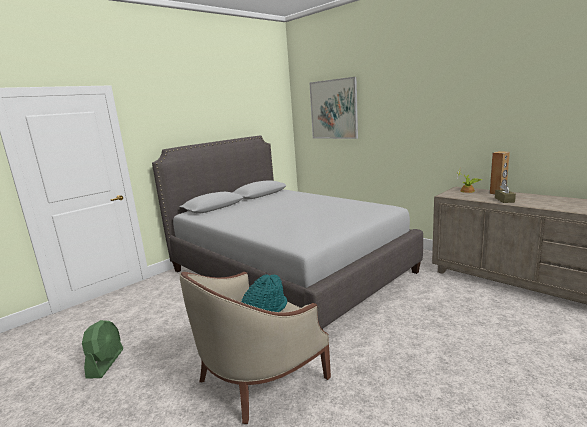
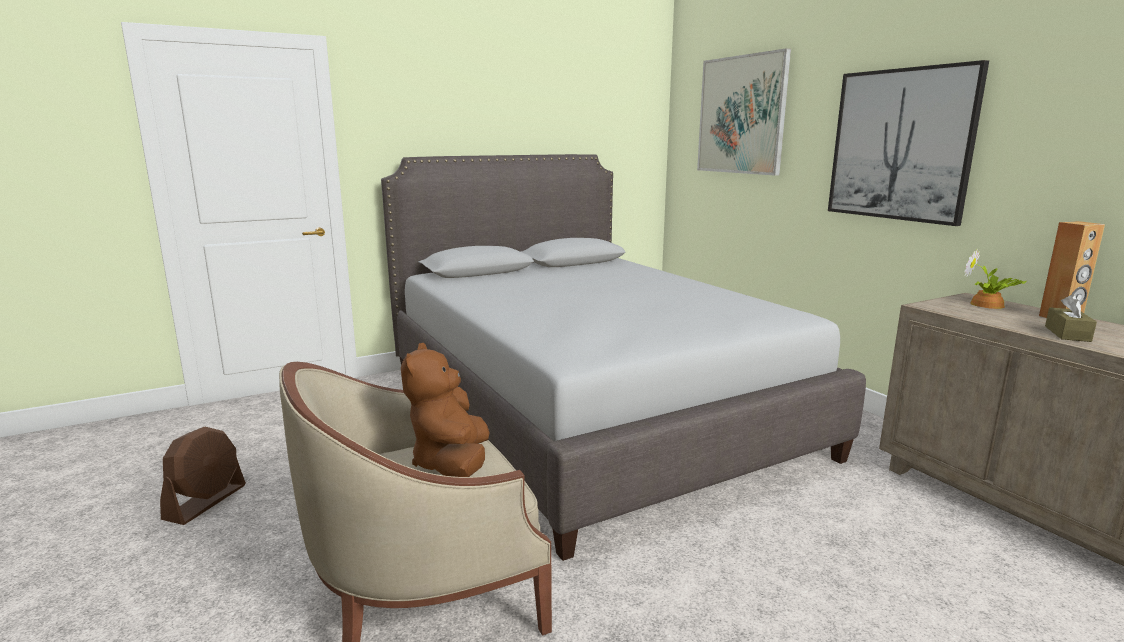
camera: 15 degrees right, 0 degrees up
(106, 363) = (206, 502): green fan -> brown fan
(265, 308) = (452, 464): turquoise hat -> brown plush toy
(416, 121) = (900, 145): none -> picture

